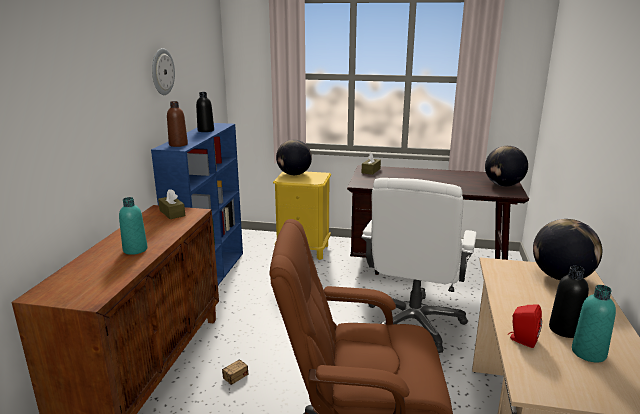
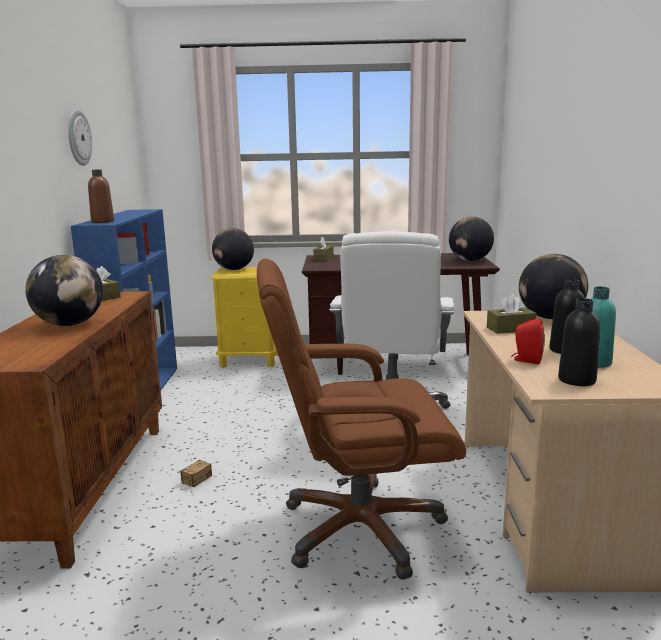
camera: 10 degrees left, 5 degrees down
(135, 250) = (70, 324): turquoise bottle -> globe
(206, 130) = (130, 213): black bottle -> black bottle (576, 380)
(518, 290) = (510, 329): none -> brown tissue box

